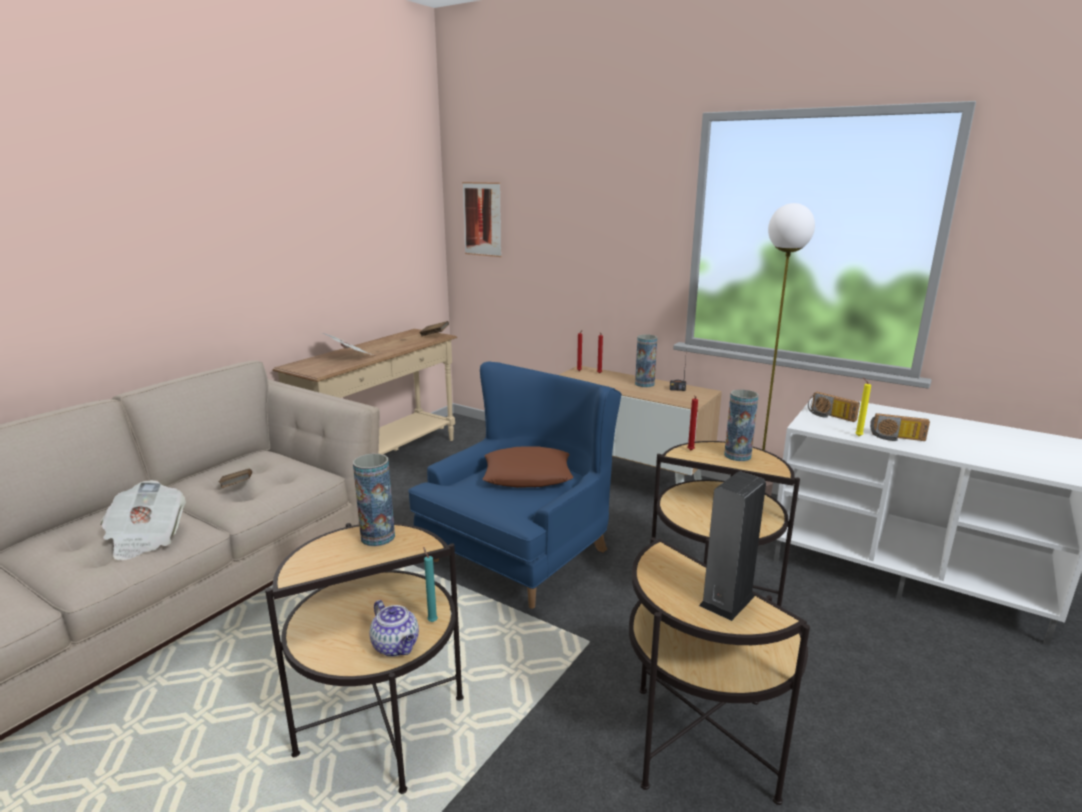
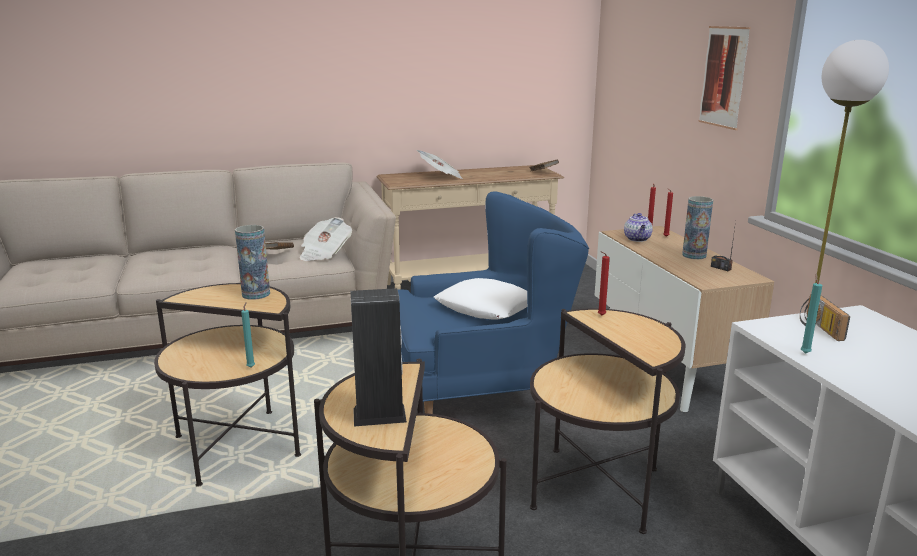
camera: 40 degrees right, 0 degrees up
(146, 538) = (192, 267): newspaper -> newspaper (324, 254)
(396, 646) = (210, 371): teapot -> teapot (637, 239)
(482, 219) = (621, 57): picture -> picture (724, 77)
(527, 475) = (486, 308): brown pillow -> white pillow
(737, 455) = (640, 333): vase -> none
(857, 435) = (804, 352): yellow candle -> turquoise candle
(896, 438) = (855, 370): radio -> none

